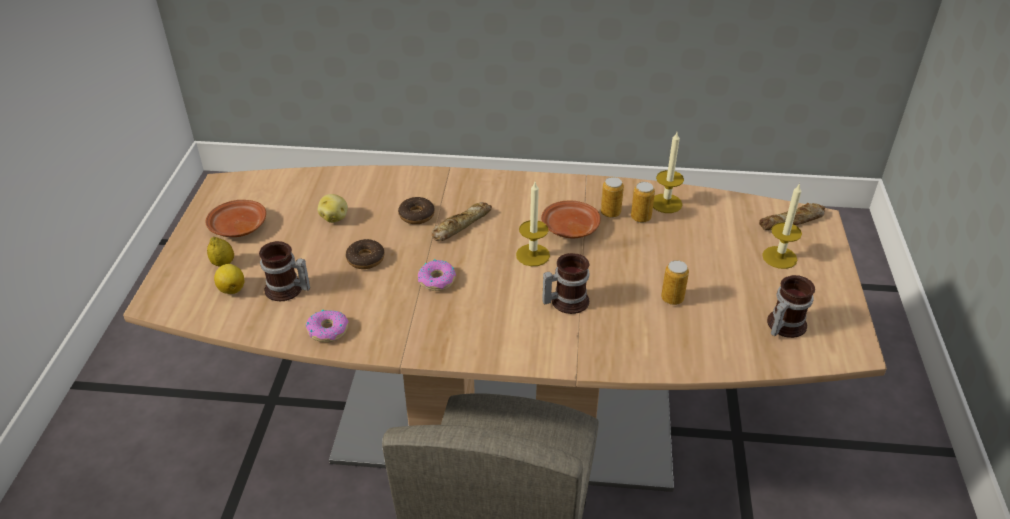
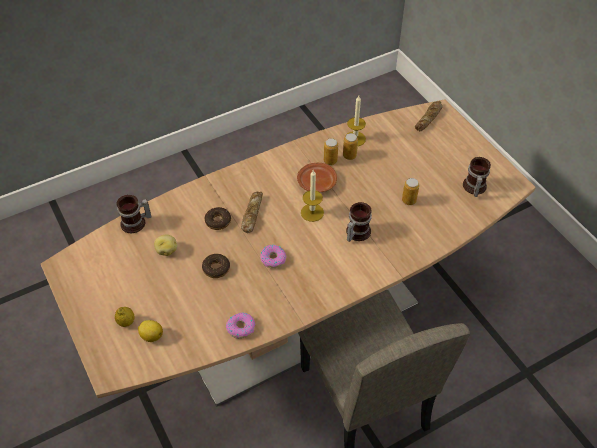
camera: 35 degrees left, 10 degrees up
(237, 227) = (108, 291): brown plate -> none
(286, 290) = (188, 317): mug -> mug (136, 224)
(779, 257) = (440, 145): candle -> none

